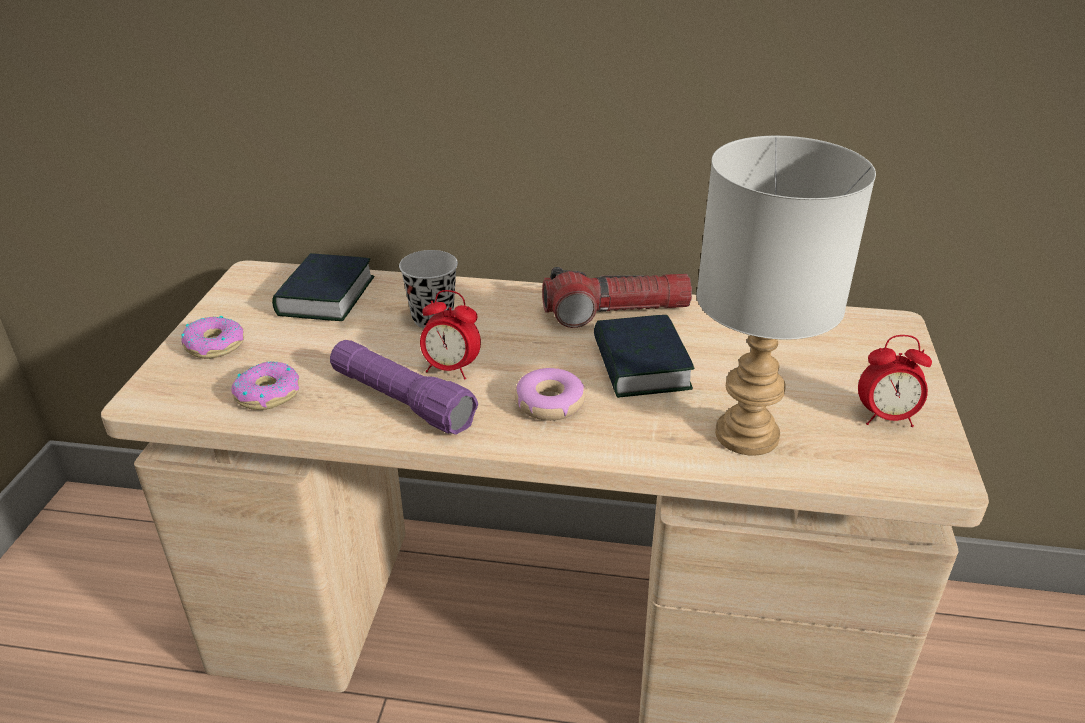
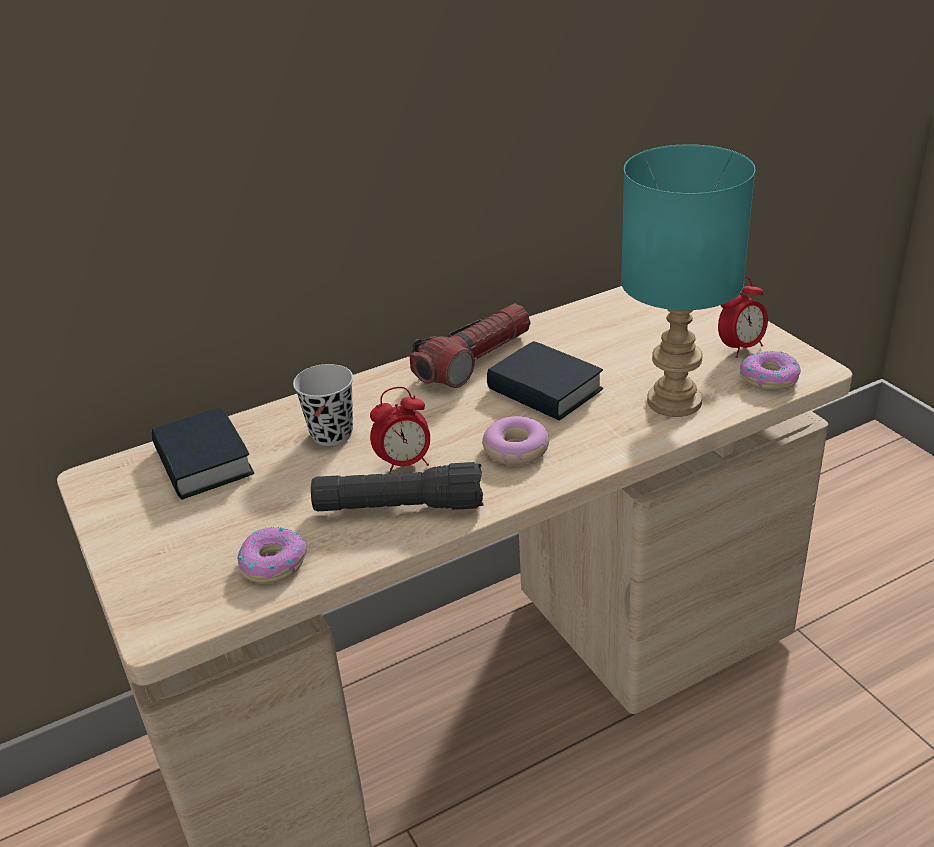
camera: 35 degrees left, 0 degrees up
(215, 345) = (155, 553): donut -> donut (769, 378)
(401, 401) = (399, 507): purple flashlight -> black flashlight
(747, 433) = (673, 400): grey table lamp -> turquoise table lamp

